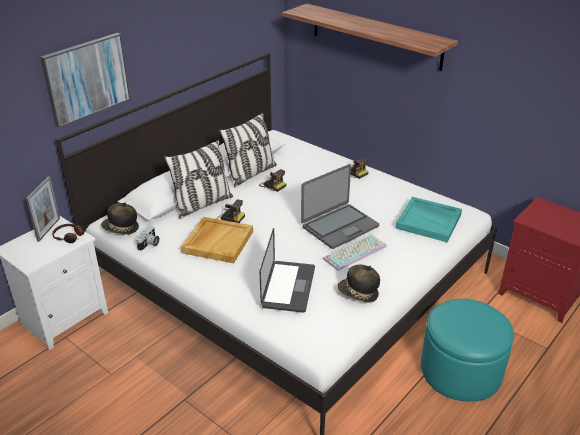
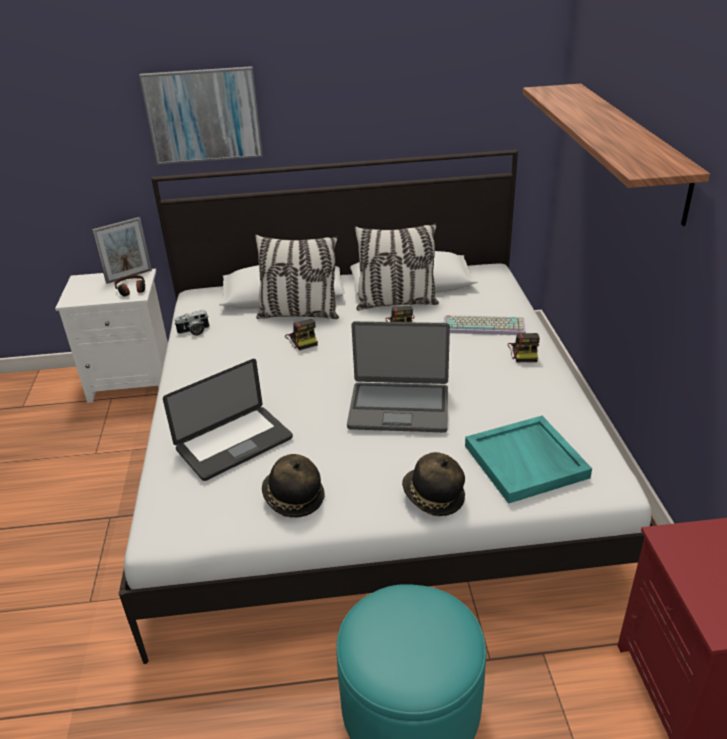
camera: 45 degrees right, 0 degrees up
(121, 229) = (195, 305): hat -> hat (432, 497)
(217, 241) = (251, 358): beige tray -> none
(355, 252) = (368, 447): keyboard -> keyboard (485, 325)

